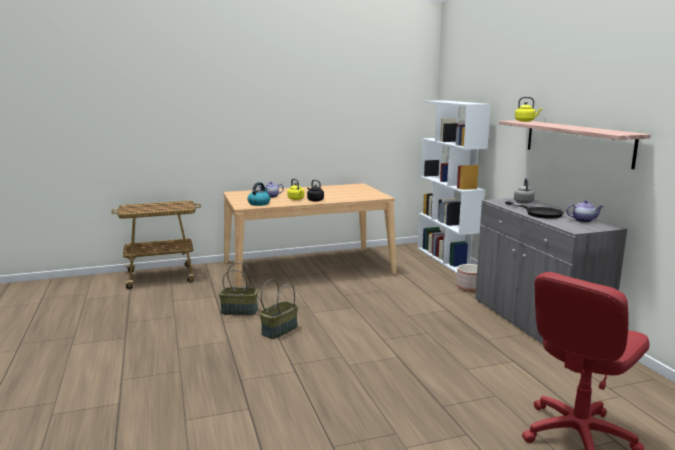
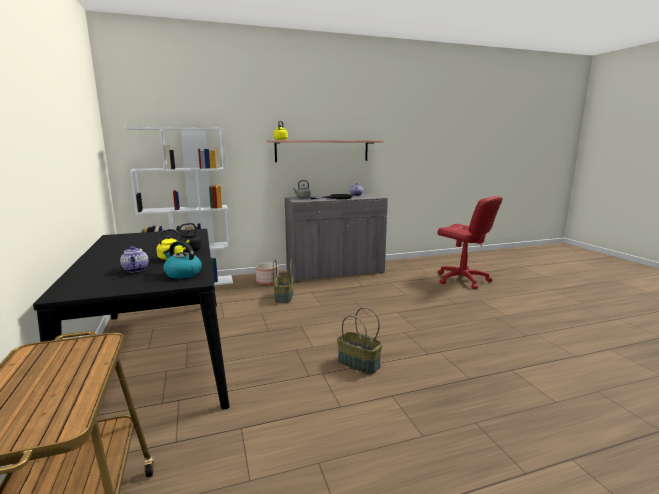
camera: 90 degrees left, 0 degrees up
(240, 311) = (303, 396): basket -> basket (283, 297)
(307, 267) = (158, 353): beige dining table -> black dining table

